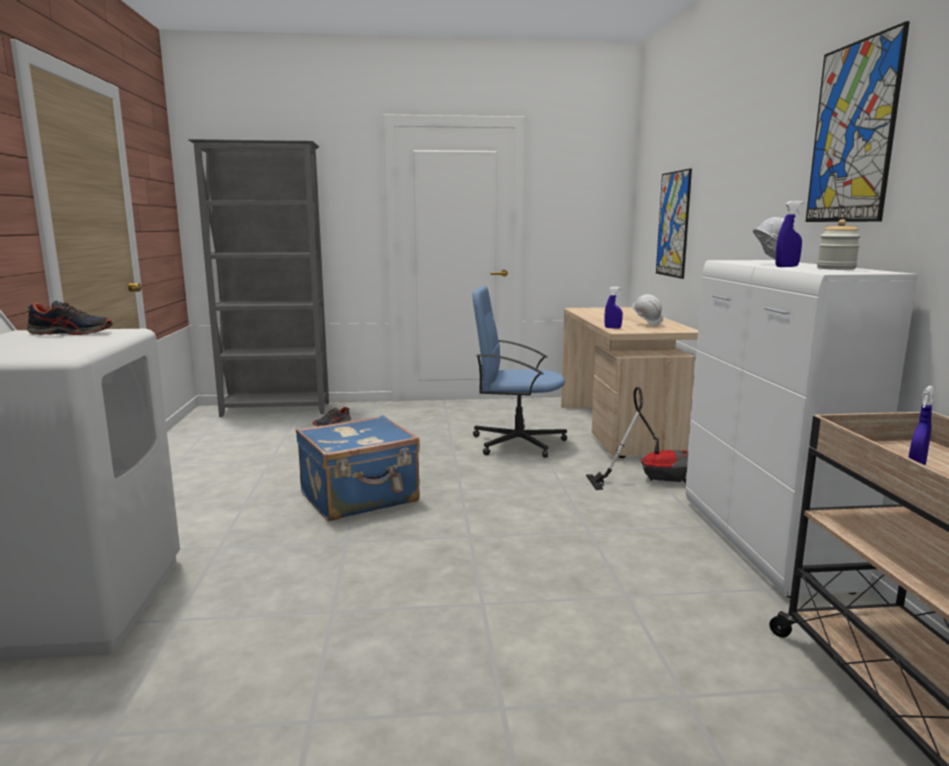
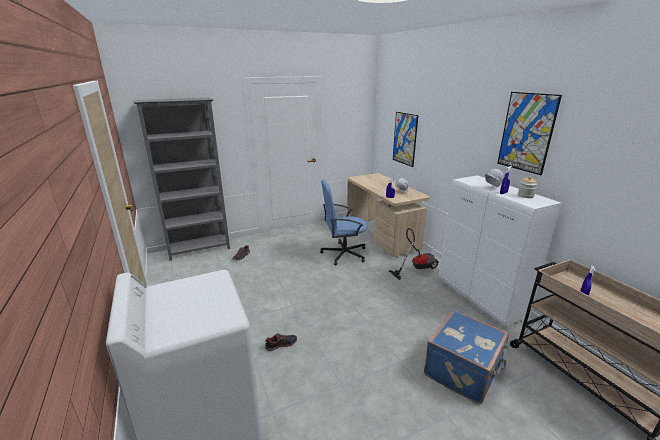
camera: 20 degrees left, 10 degrees up
(72, 333) = (192, 285): shoe -> shoe (281, 344)
(360, 498) = (298, 308): blue suitcase -> blue suitcase (463, 371)

